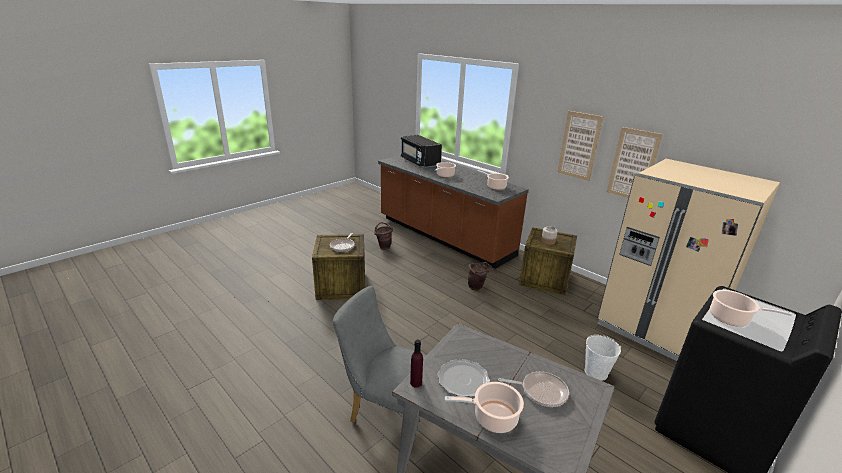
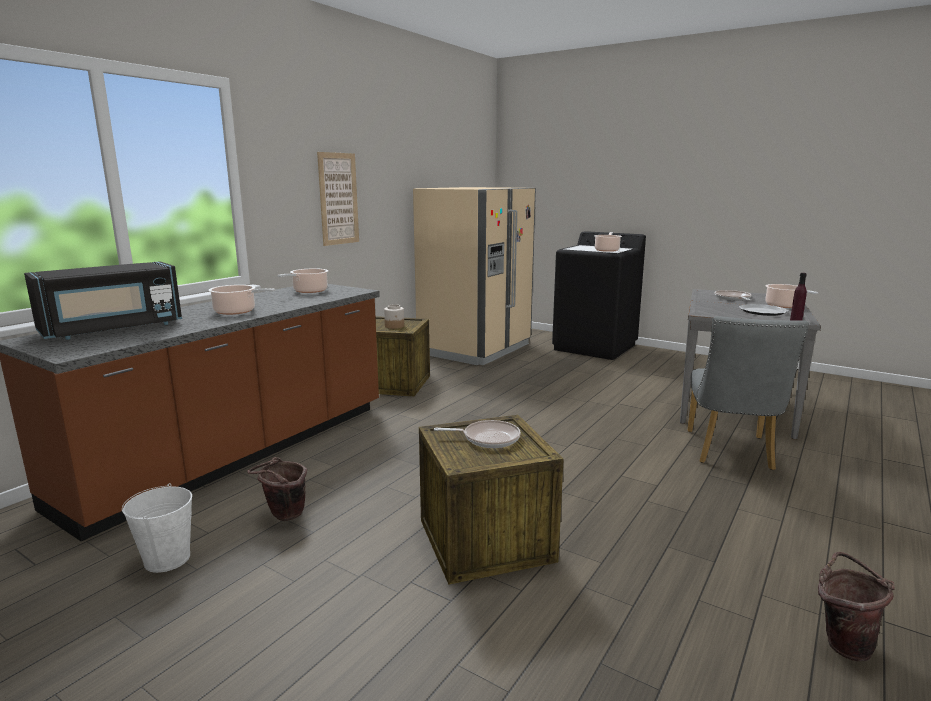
camera: 100 degrees left, 10 degrees down
(477, 287) = (433, 419): brown bucket -> brown bucket (842, 642)
(596, 372) = (563, 371): white bucket -> white bucket (167, 559)
(633, 164) = (388, 205): picture -> none

